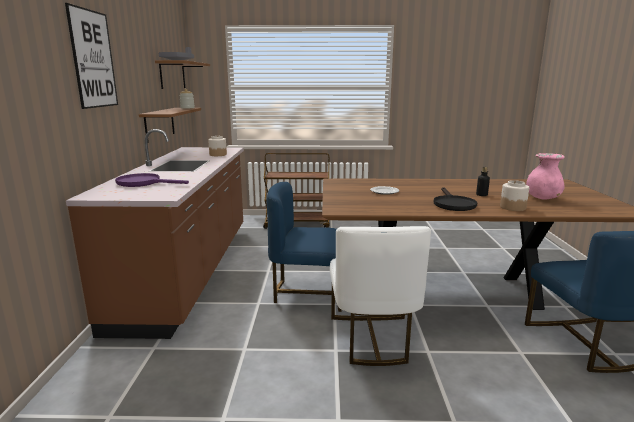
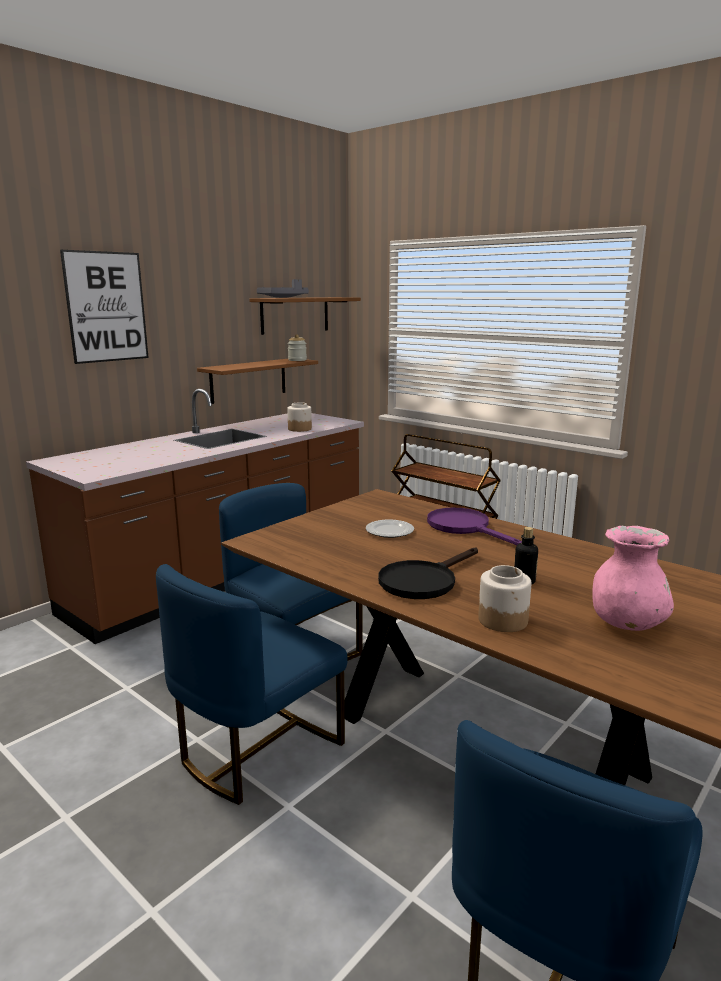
camera: 40 degrees right, 0 degrees up
(144, 183) = (125, 455): purple frying pan -> purple frying pan (465, 527)
(372, 338) = (256, 749): white chair -> blue chair

